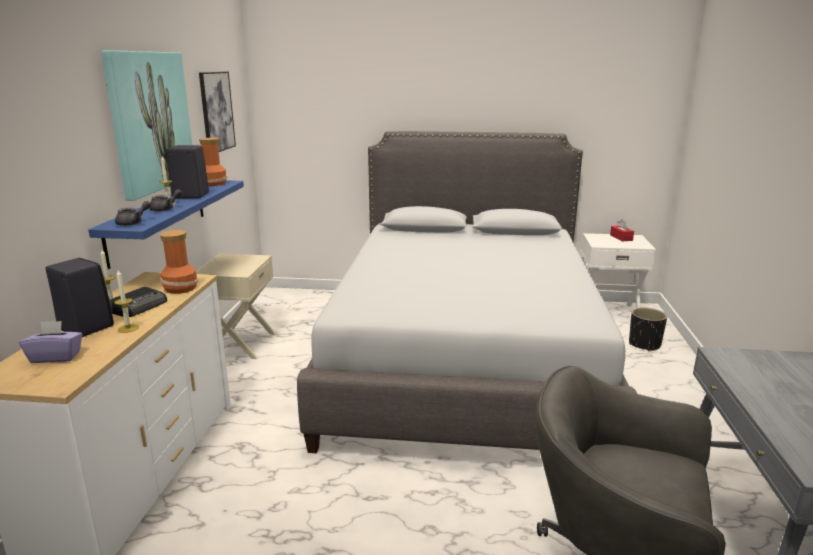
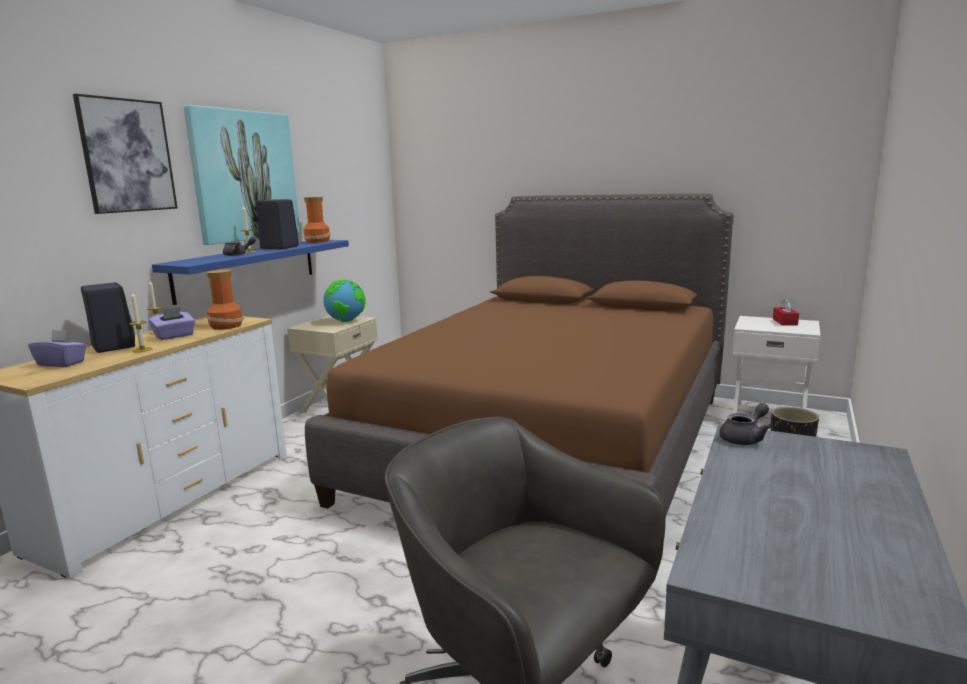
camera: 20 degrees right, 5 degrees down
(133, 223) = (193, 261): grey teapot -> grey teapot (745, 438)
(139, 306) = (174, 336): radio -> purple tissue box
(216, 111) = (340, 176): picture -> picture (127, 156)
(245, 261) = (346, 321): none -> globe
(465, 360) = (550, 444): grey bed -> brown bed

